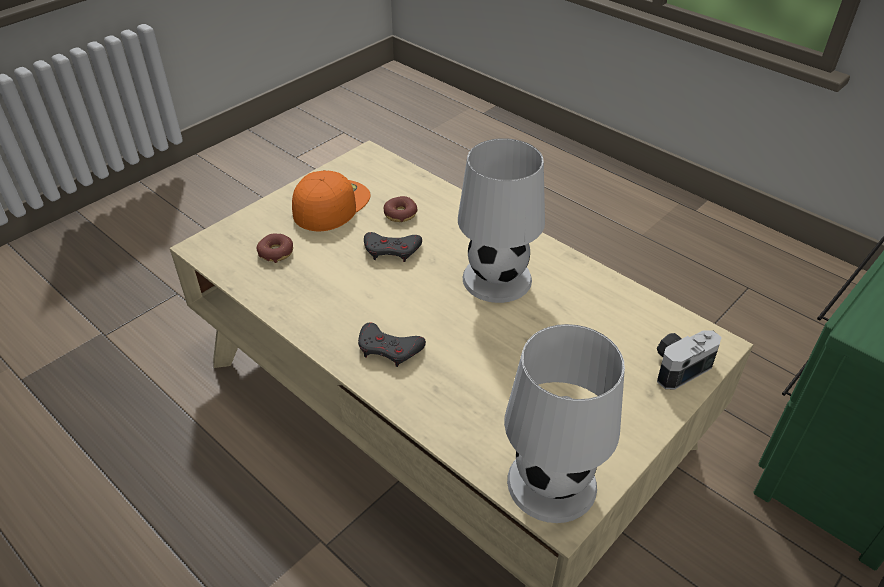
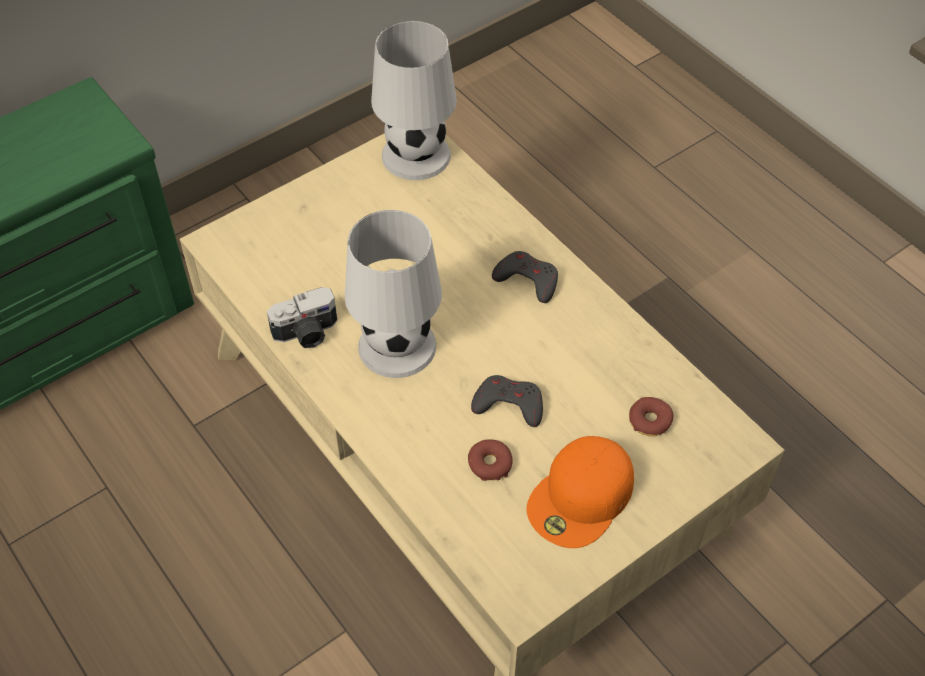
camera: 170 degrees left, 10 degrees up
(678, 365) = (262, 227): camera -> camera (307, 333)

